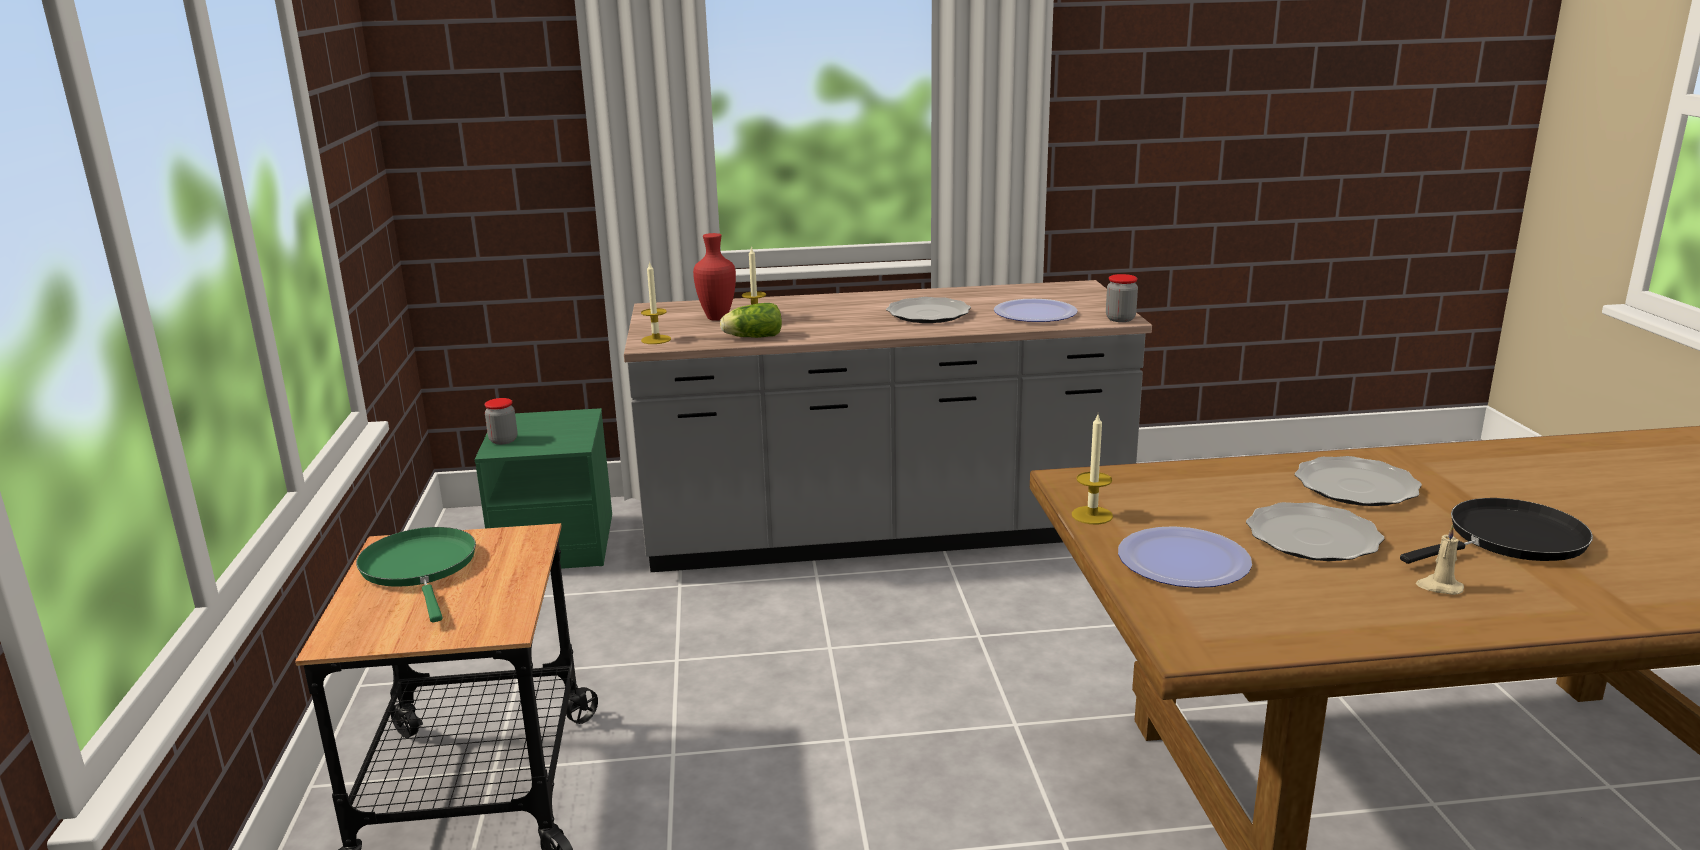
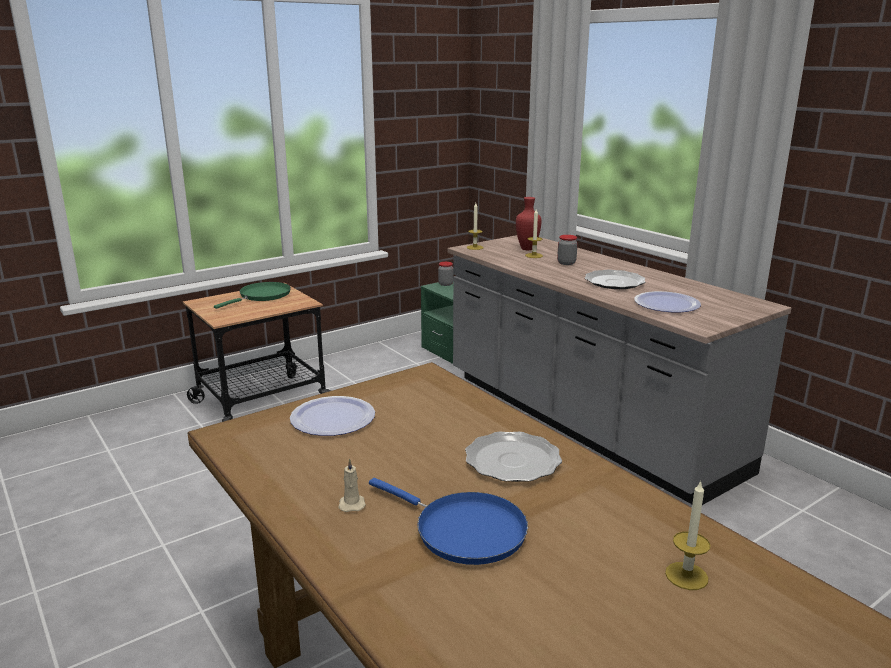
camera: 60 degrees right, 0 degrees up
(751, 337) = (506, 260): lettuce -> none
(1092, 515) = (378, 386): candle -> candle (686, 576)
(1120, 319) = (700, 326): jar -> jar (566, 263)
(1313, 537) = (401, 453): plate -> none
(1509, 540) = (464, 530): black frying pan -> blue frying pan

